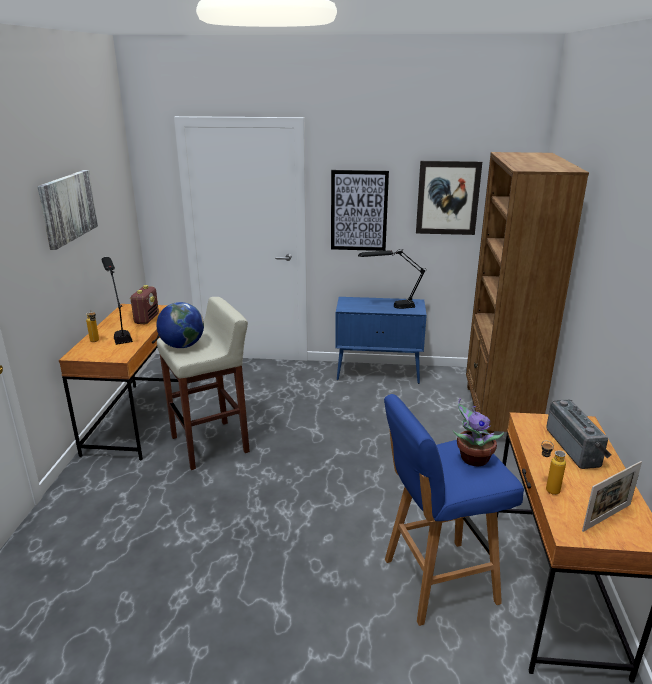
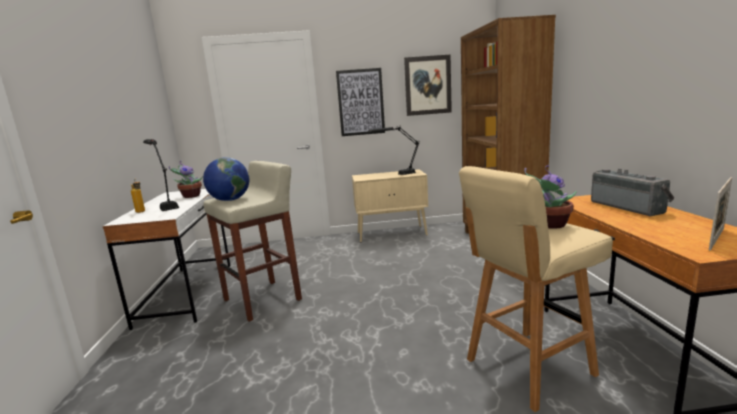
camera: 10 degrees left, 10 degrees down
(67, 208) = (106, 88): picture -> none
(137, 419) = (188, 293): brown desk -> white desk
(146, 319) = (190, 196): radio -> potted plant
(379, 373) = (392, 234): blue cabinet -> beige cabinet
(437, 581) = (527, 368): blue stool -> beige stool
(546, 489) = (638, 231): bottle -> none

